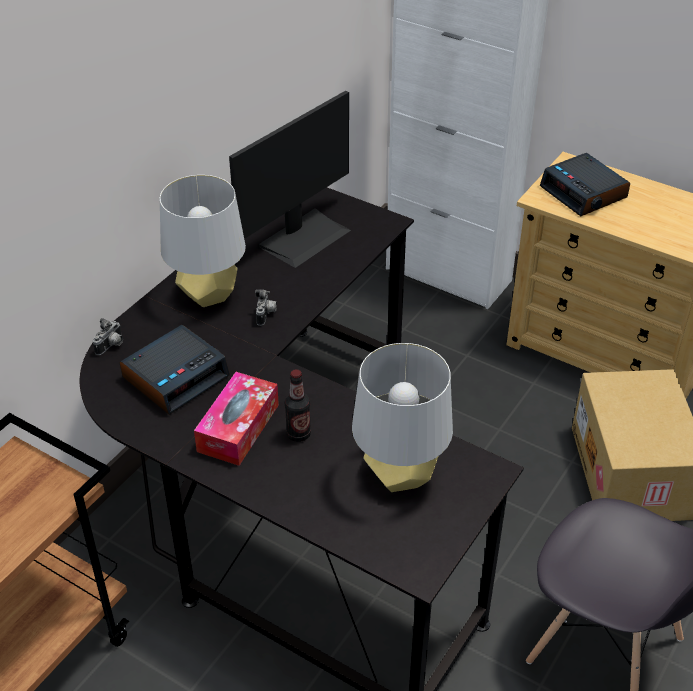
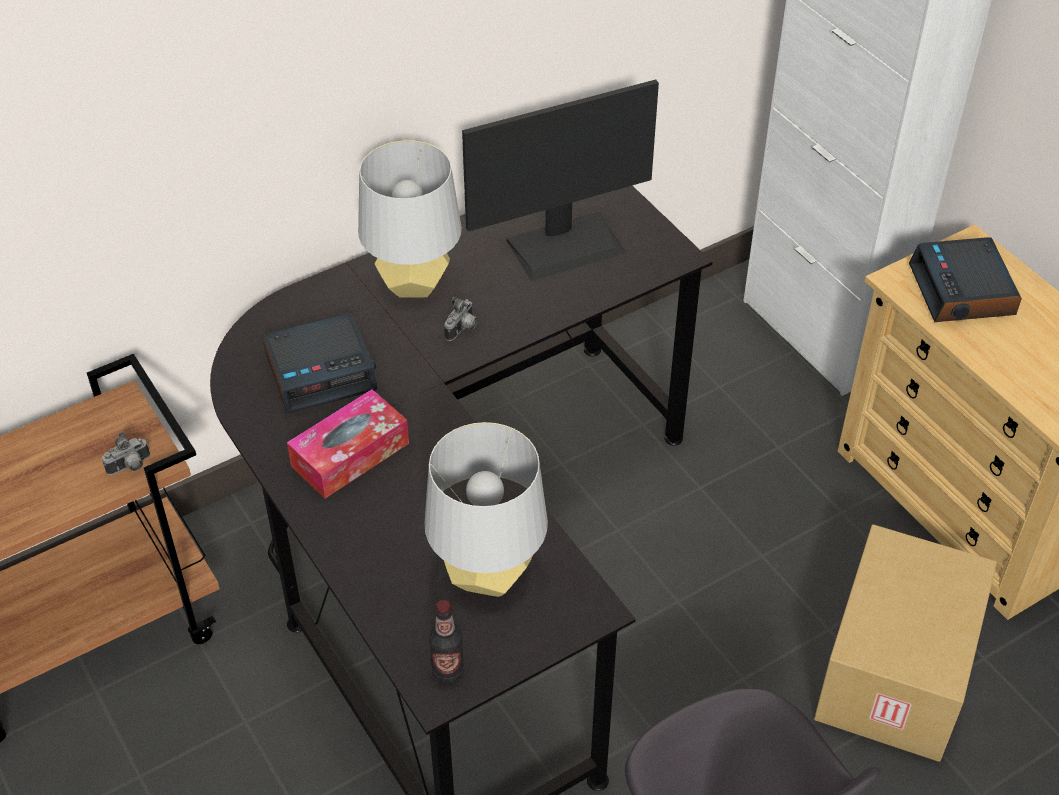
camera: 25 degrees right, 5 degrees up
(111, 346) = (276, 312): camera -> camera (130, 467)
(298, 434) = (409, 485): bottle -> bottle (448, 670)

